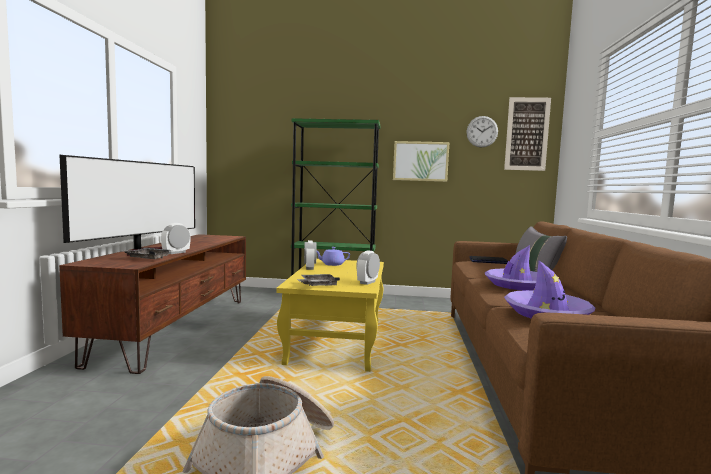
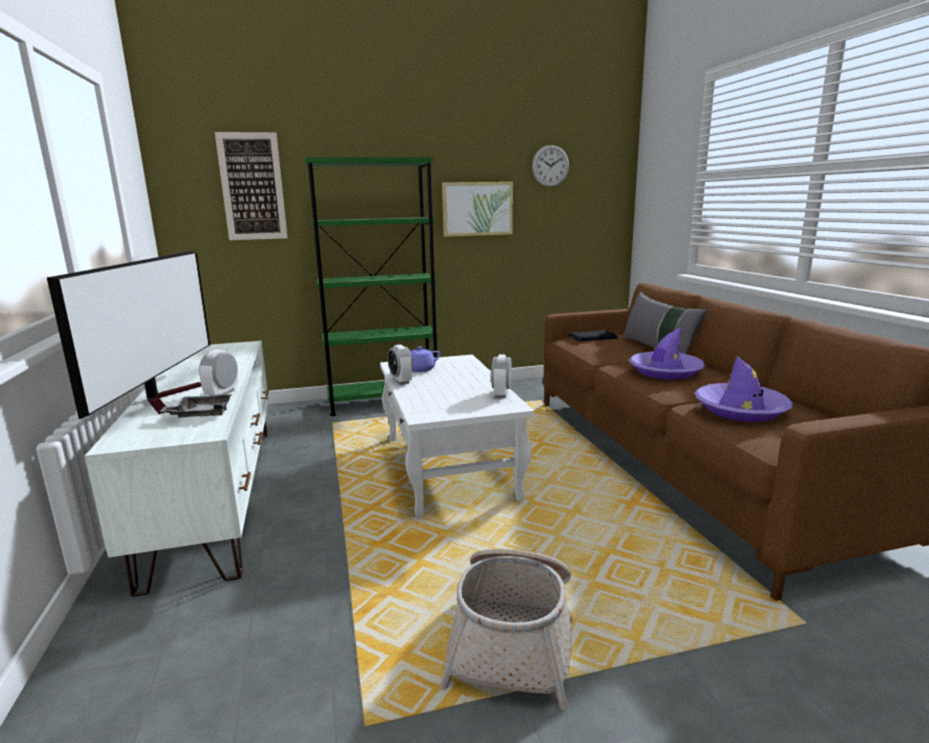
camera: 20 degrees left, 10 degrees up
(178, 327) = (217, 493): brown tv stand -> white tv stand
(317, 285) = (452, 410): grey tray -> none
(337, 341) = (449, 468): yellow coffee table -> white coffee table
(527, 134) = (601, 168): picture -> picture (252, 187)

